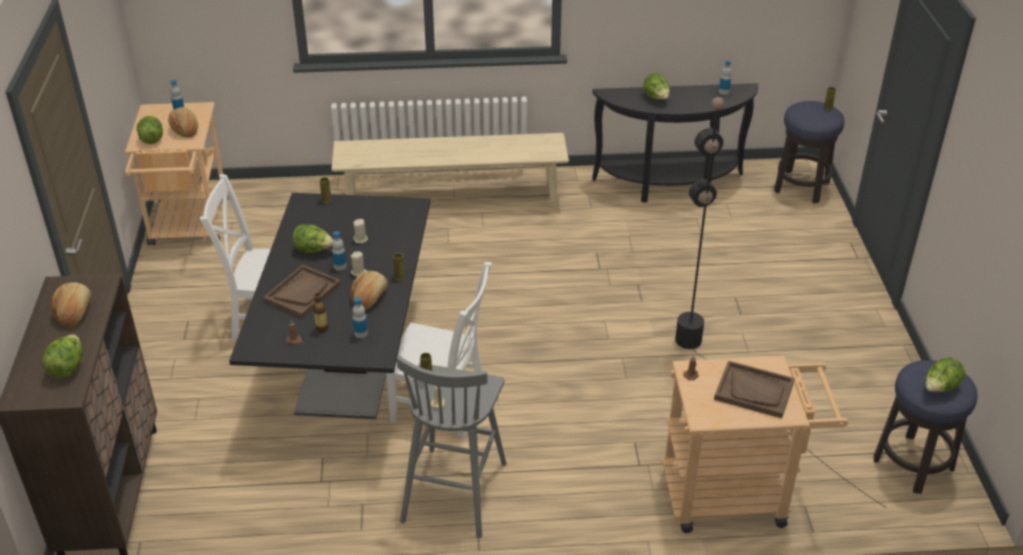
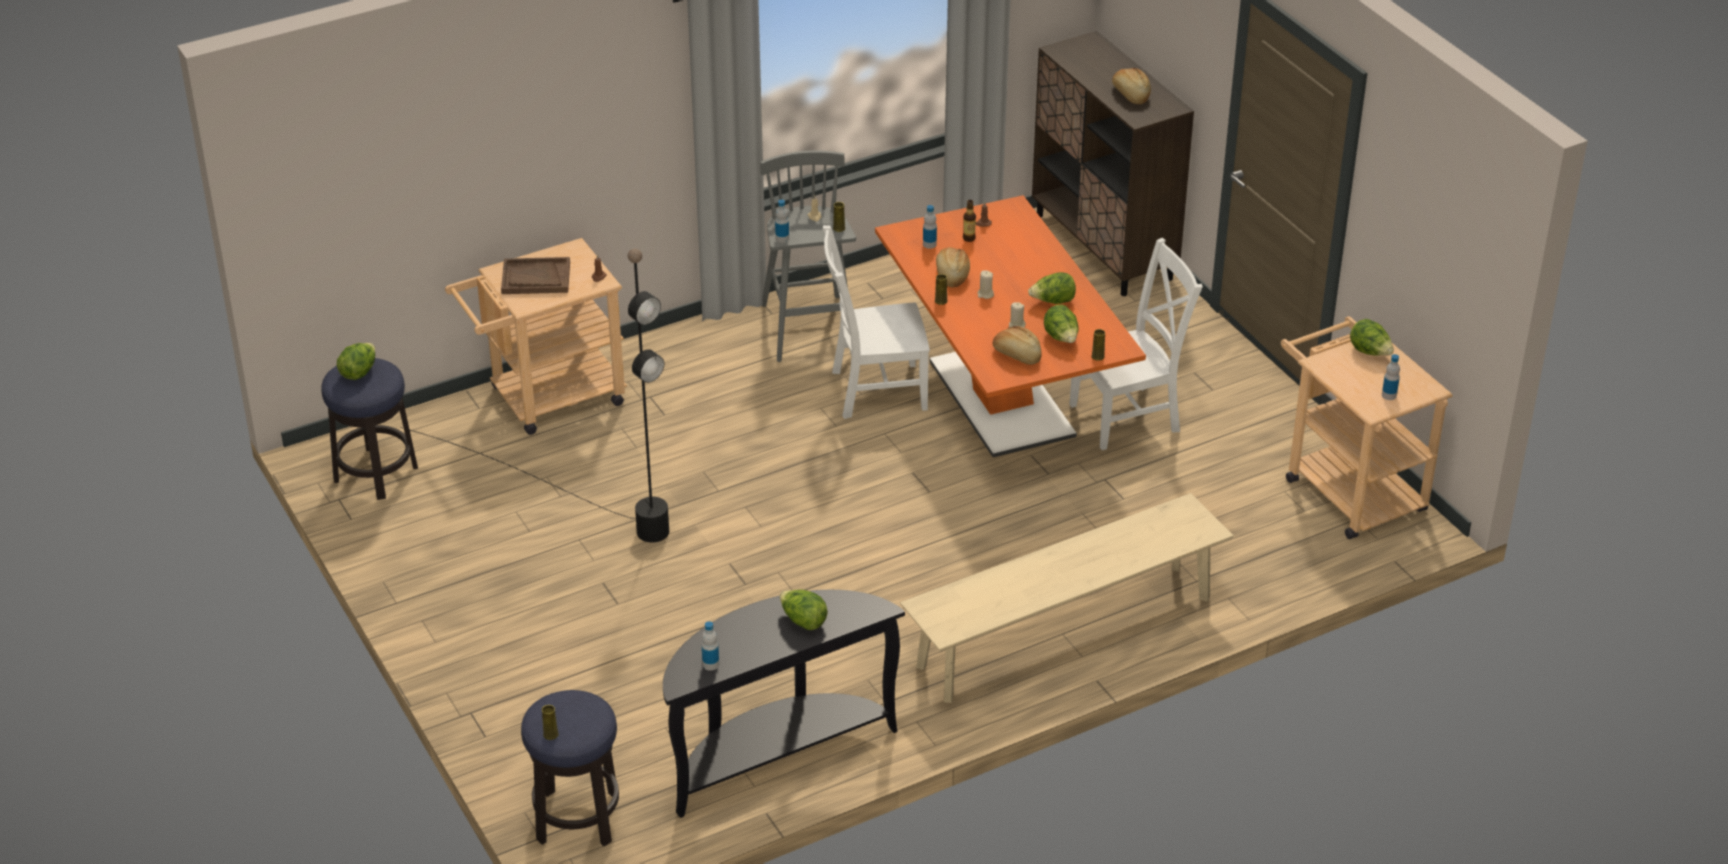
camera: 155 degrees right, 0 degrees up
(67, 367) = (1082, 63): lettuce -> lettuce (1061, 338)
(185, 129) = (1349, 375): bread -> bread (1017, 355)
(302, 293) = (1019, 262): brown tray -> none
(340, 266) = (1009, 294): bottle -> bottle (782, 239)
(348, 365) = (1001, 398): black dining table -> orange dining table

